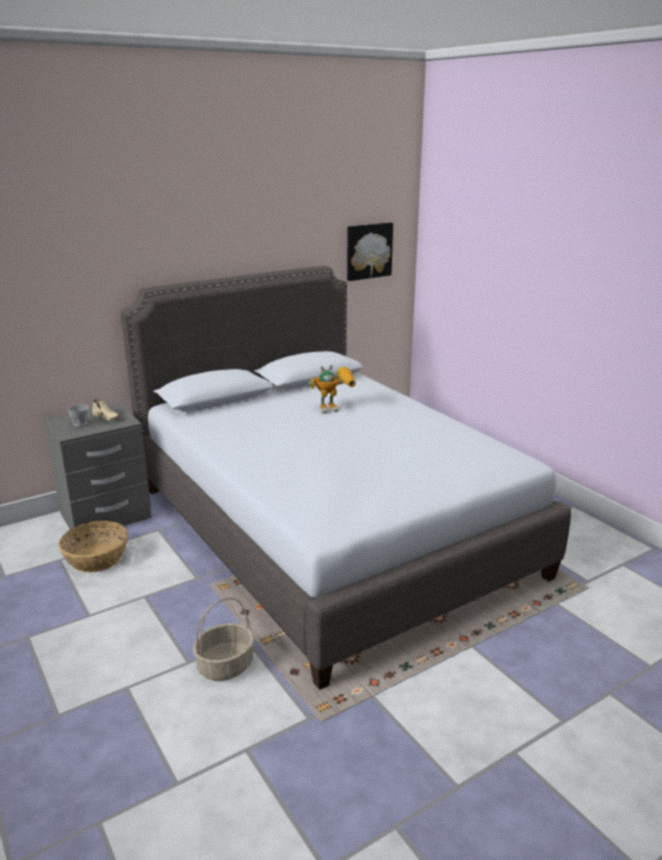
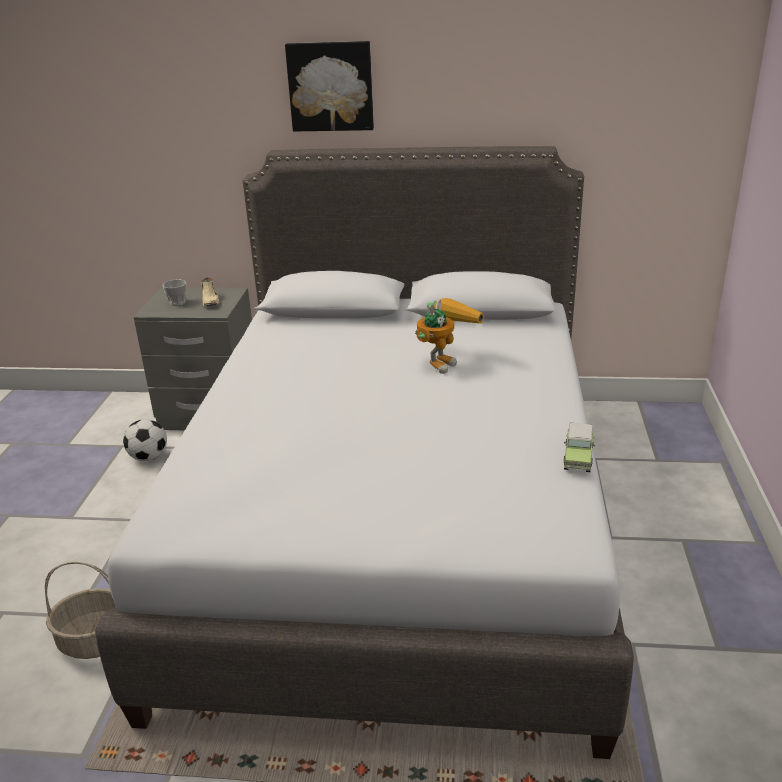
camera: 40 degrees right, 5 degrees up
(96, 558) = (149, 457): basket -> football
(334, 408) = (444, 361): toy robot -> toy robot turned 75 degrees counterclockwise
(368, 251) = (644, 130): picture -> picture (331, 86)
(472, 430) = (578, 458): none -> toy car

